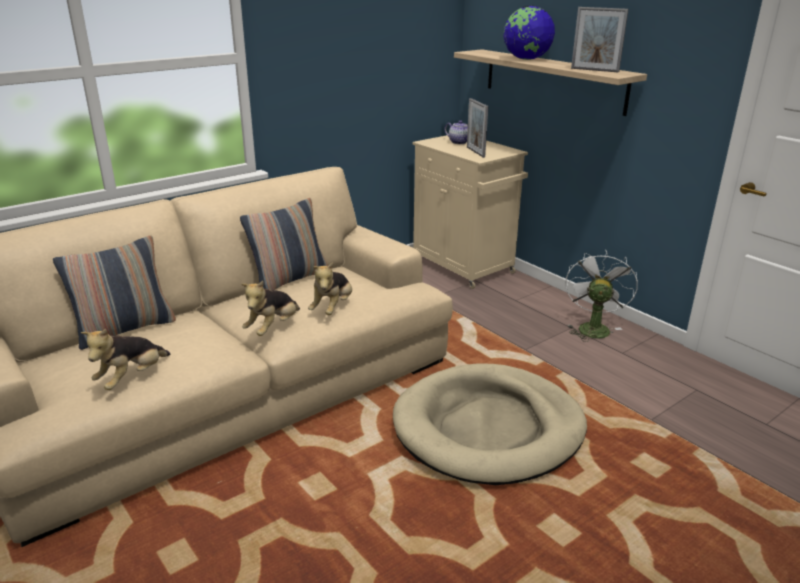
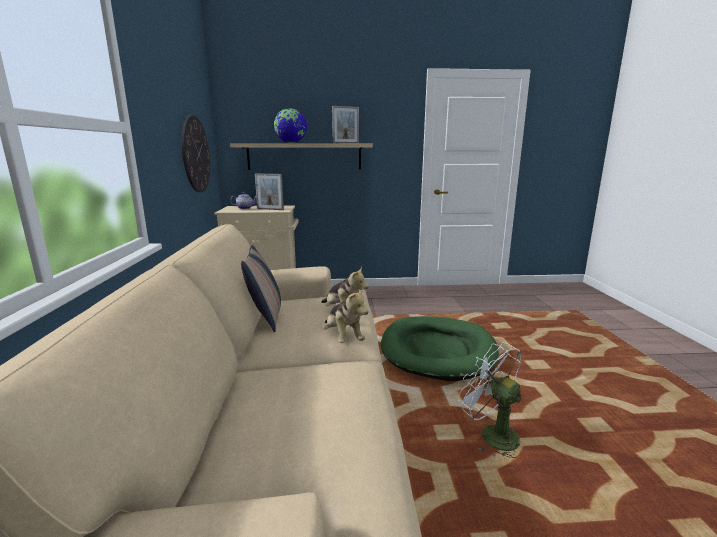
camera: 55 degrees left, 10 degrees down
(125, 329) = (227, 412): pillow -> none
(132, 378) = (353, 423): plush toy -> none
(393, 68) = (196, 154): none -> wall clock
(488, 428) = (437, 351): beige dog bed -> green dog bed
(592, 327) = (378, 294): white fan -> white fan (491, 434)

